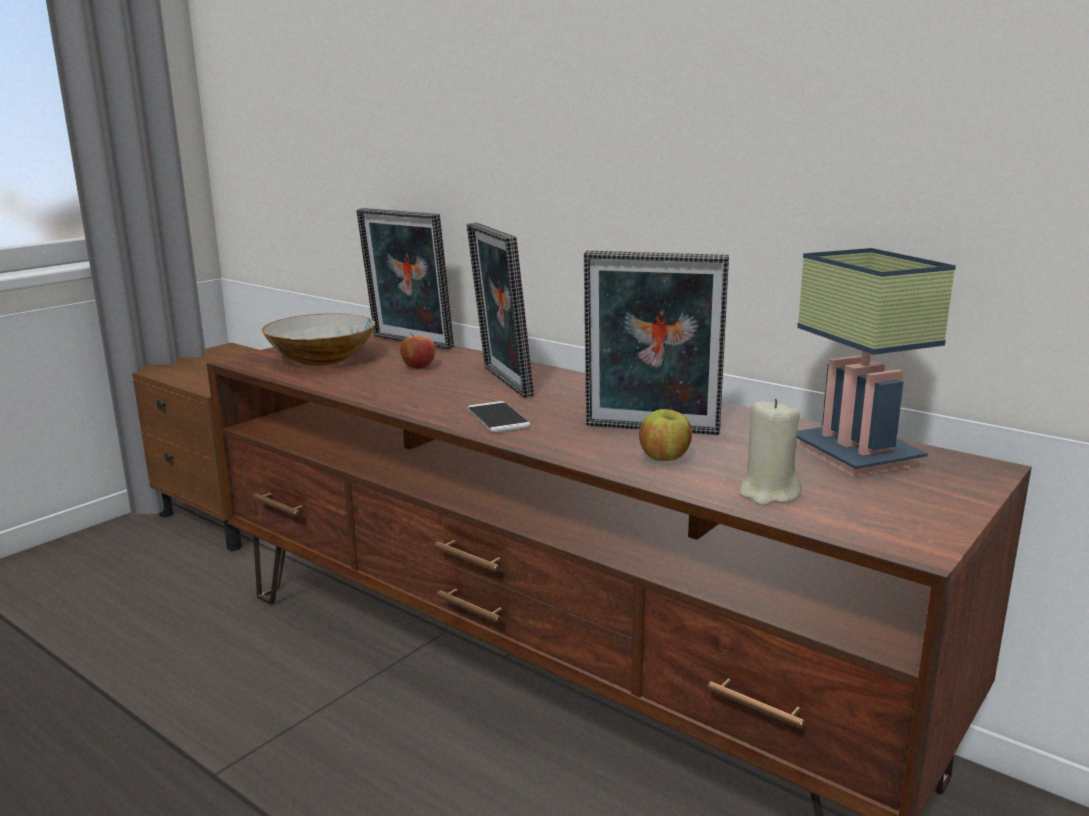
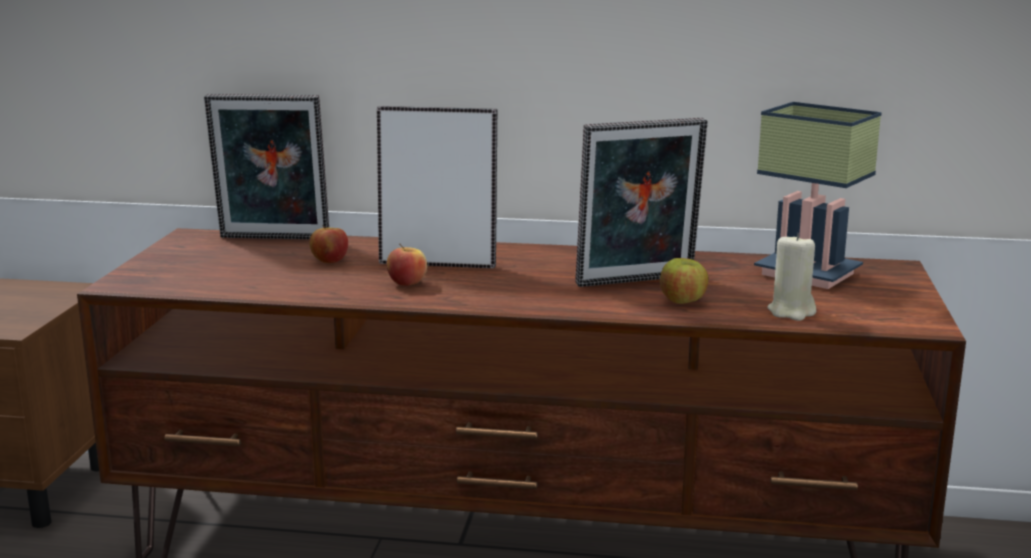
camera: 30 degrees left, 0 degrees up
(321, 359) = (209, 269): bowl -> none
(444, 395) = (407, 283): none -> apple
(498, 418) = (494, 294): phone -> none
(500, 382) = (438, 263): picture frame -> picture frame turned 150 degrees clockwise

